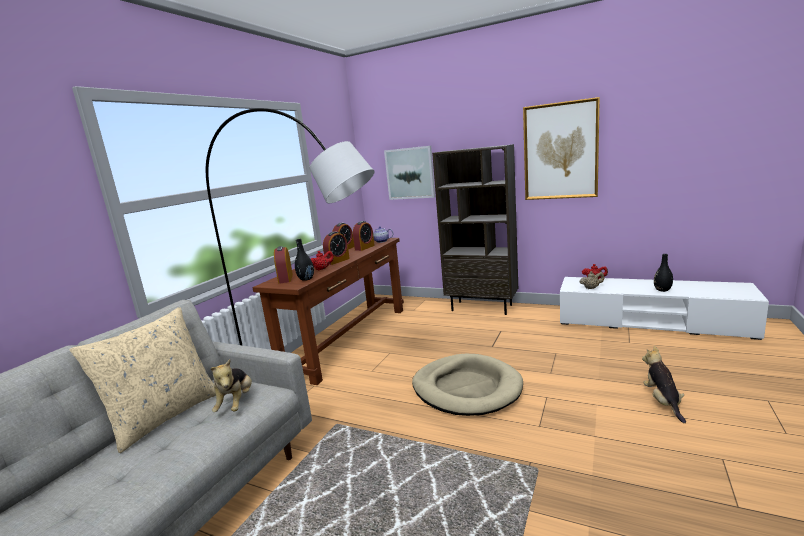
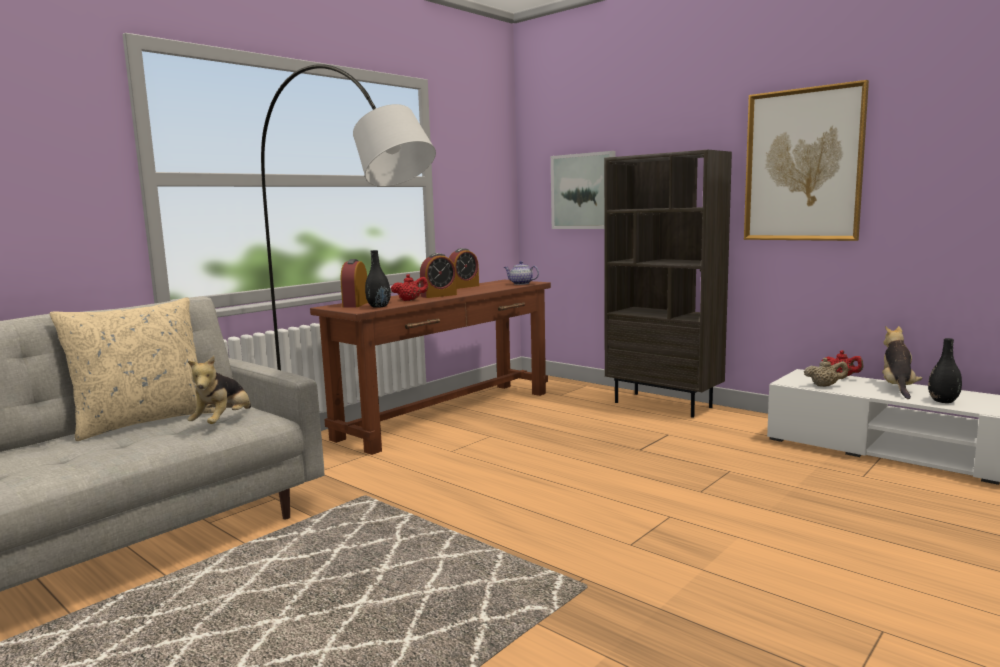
camera: 15 degrees right, 5 degrees down
(364, 247) = (490, 287): alarm clock -> none
(466, 388) = (562, 488): beige dog bed -> none
(663, 402) = (849, 552): plush toy -> plush toy (897, 388)

